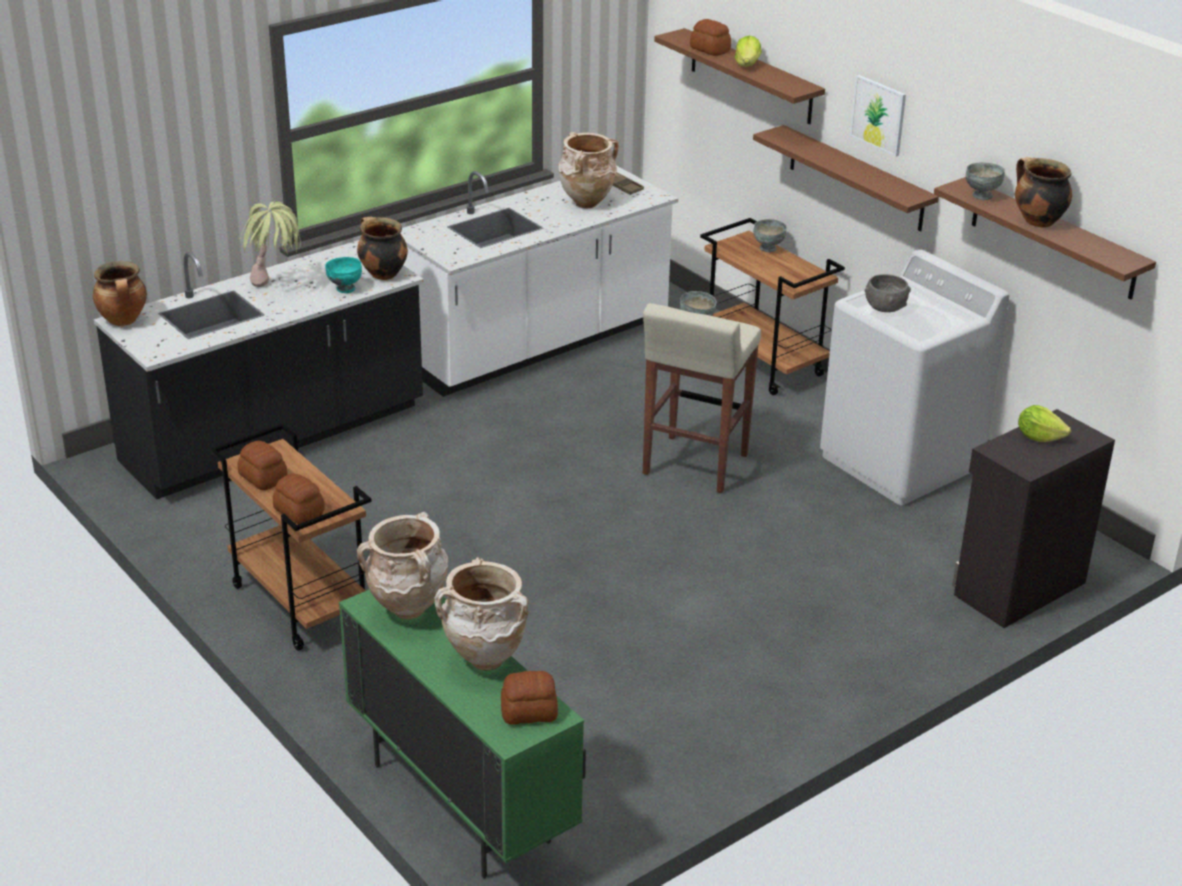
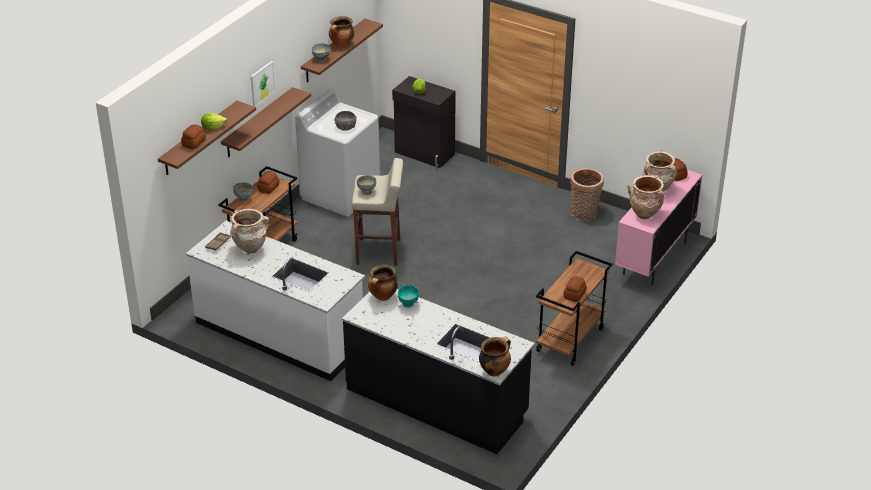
camera: 110 degrees left, 5 degrees up
(276, 290) = (425, 328): potted plant -> none
(299, 512) = (592, 275): bread -> bread (269, 188)
(460, 803) = (654, 259): green cabinet -> pink cabinet
(684, 749) = (584, 215): none -> basket

